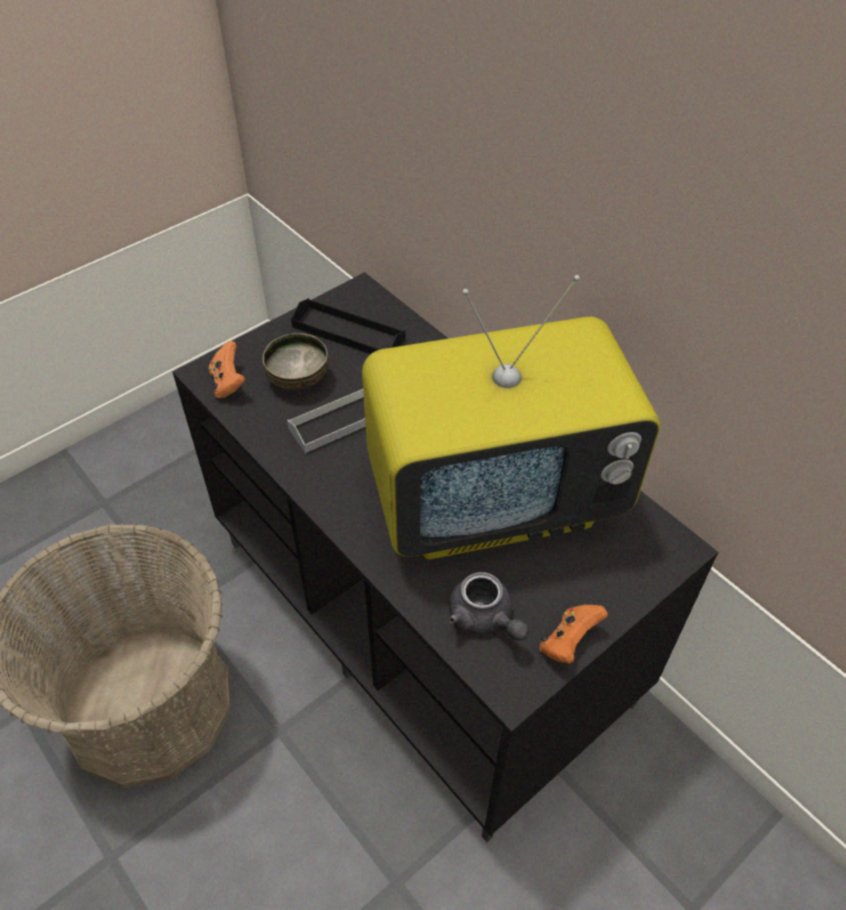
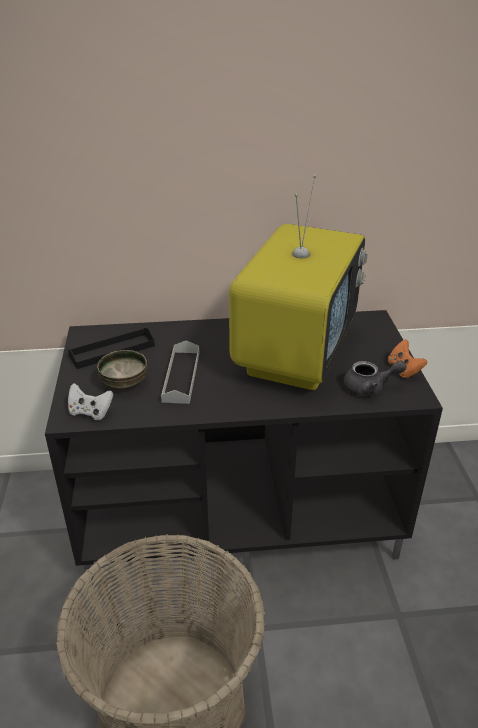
camera: 55 degrees left, 15 degrees down
(228, 383) = (90, 412): orange game controller -> white game controller

